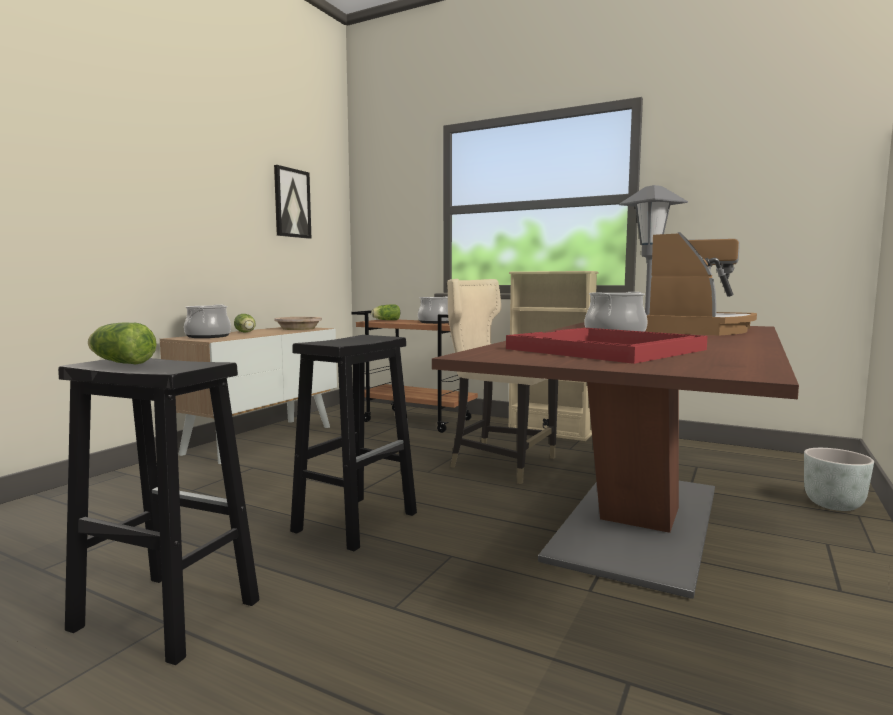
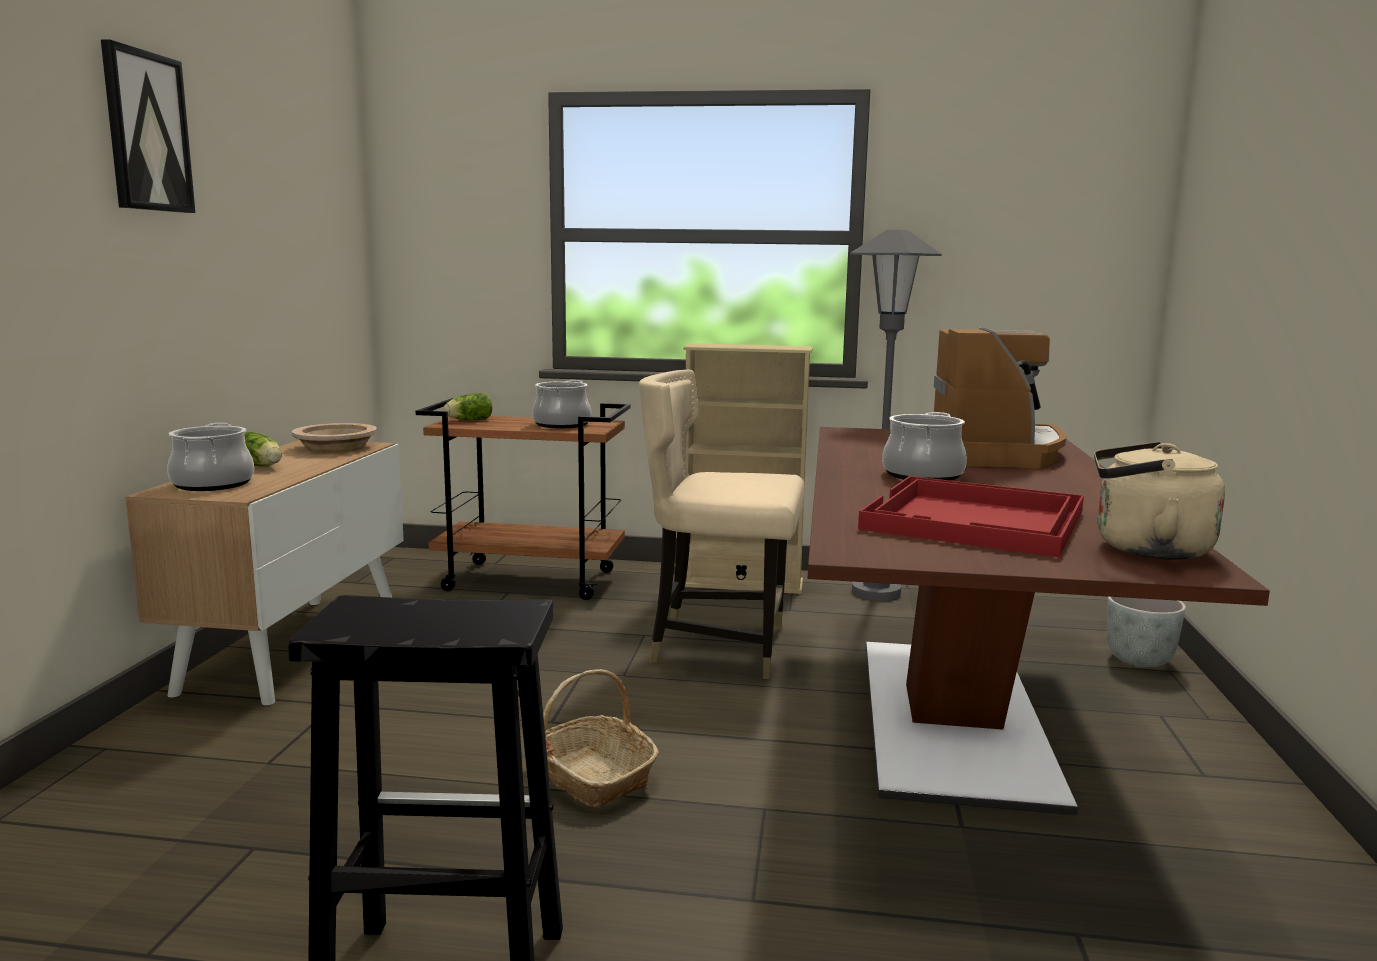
camera: 20 degrees left, 5 degrees up
(120, 362) = (376, 619): lettuce -> none
(291, 203) = (292, 219): picture -> picture (146, 132)
(357, 521) = (590, 776): black stool -> basket
(721, 364) = (1144, 549): none -> beige kettle

